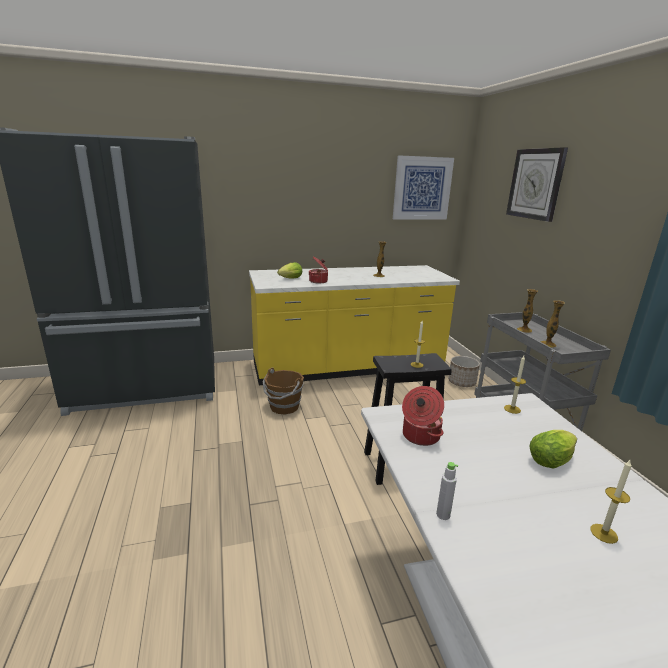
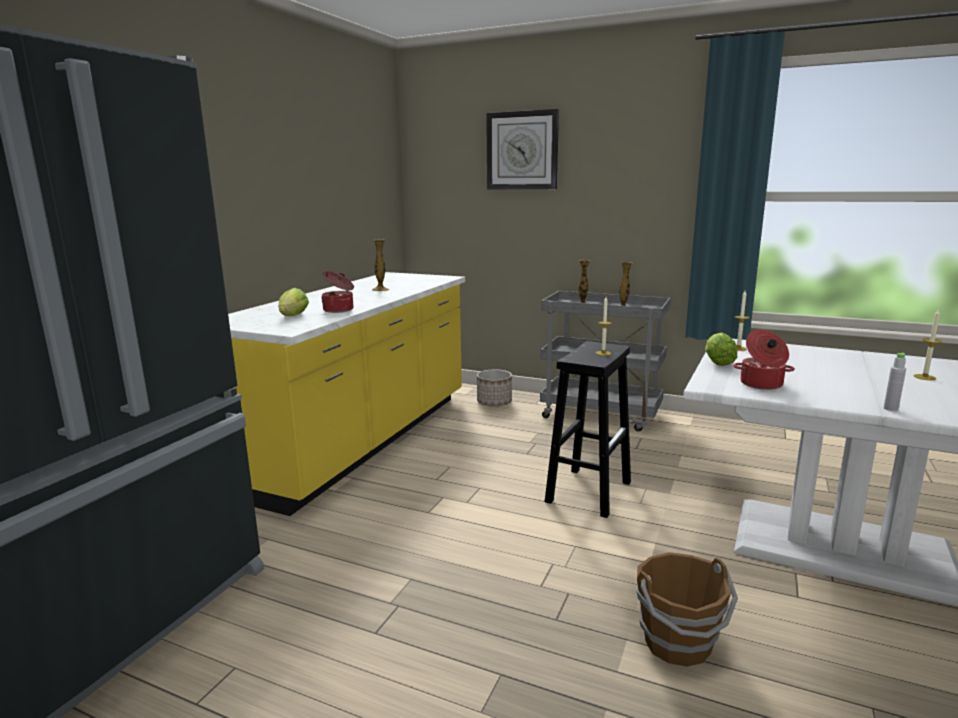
camera: 50 degrees left, 5 degrees down
(284, 407) = (378, 517): brown bucket -> brown bucket (678, 643)
(422, 188) = (365, 166): picture -> none
(552, 460) = (826, 361): lettuce -> lettuce (717, 362)

